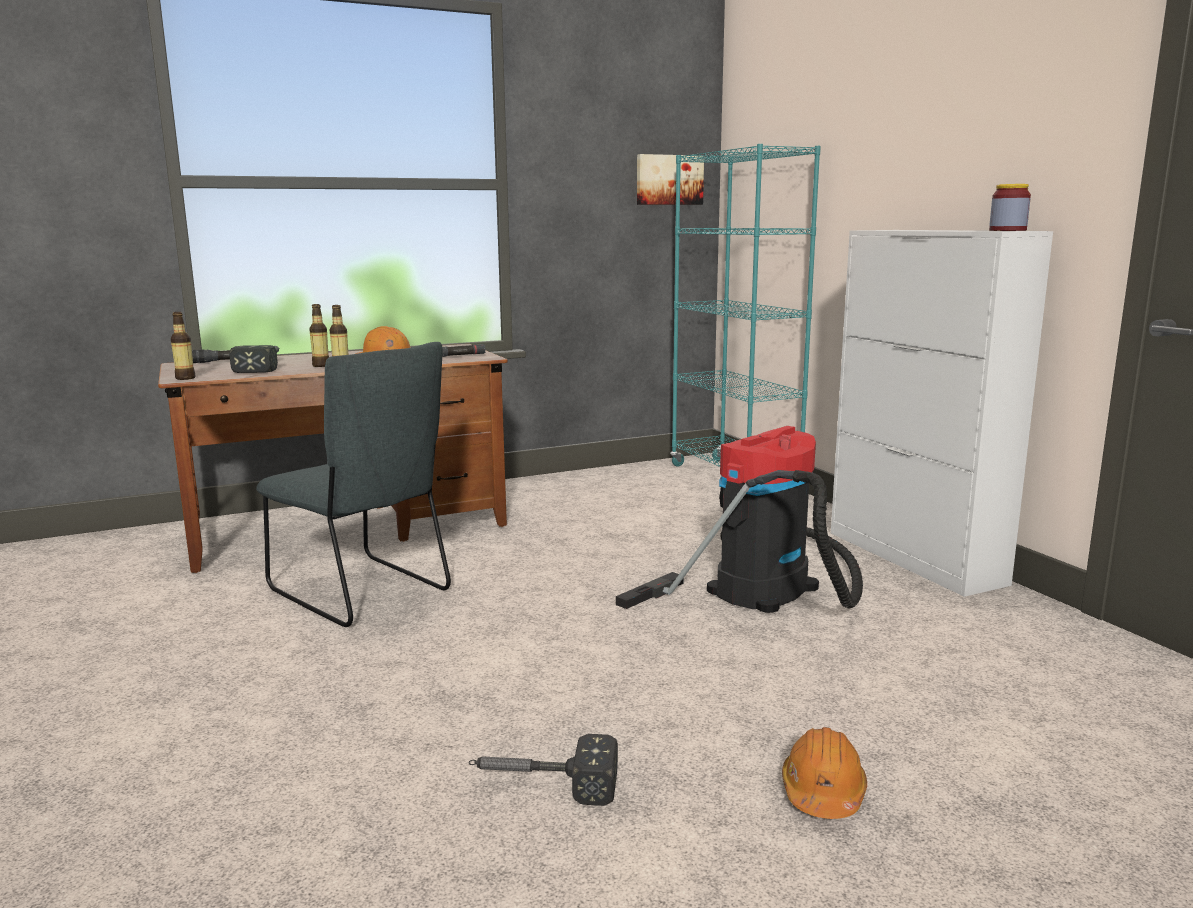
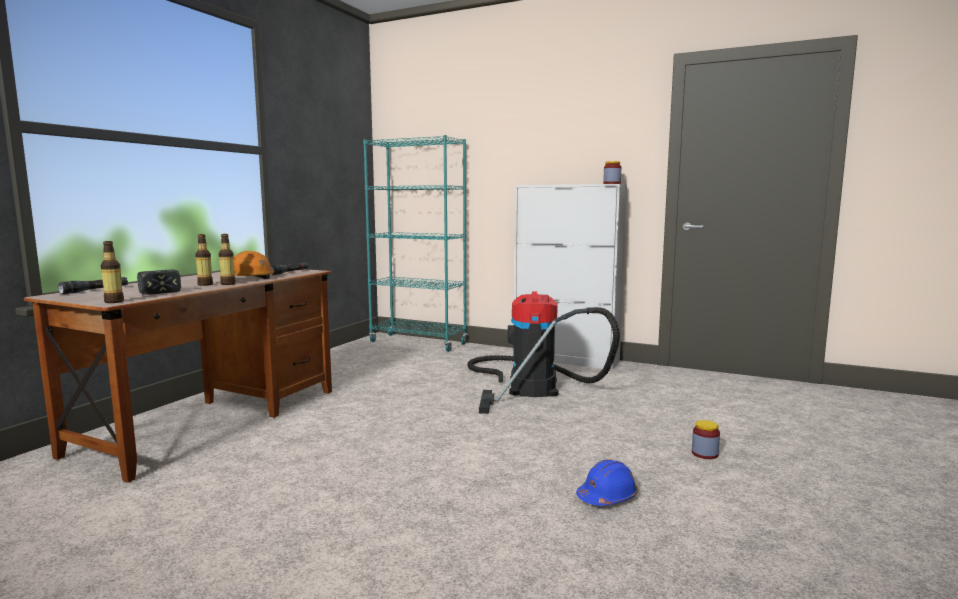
camera: 40 degrees left, 5 degrees down
(364, 593) = (312, 451): grey chair -> none
(542, 783) = (607, 497): hammer -> blue hard hat
(669, 180) = (350, 155): picture -> none
(823, 791) = (704, 454): orange hard hat -> jar

